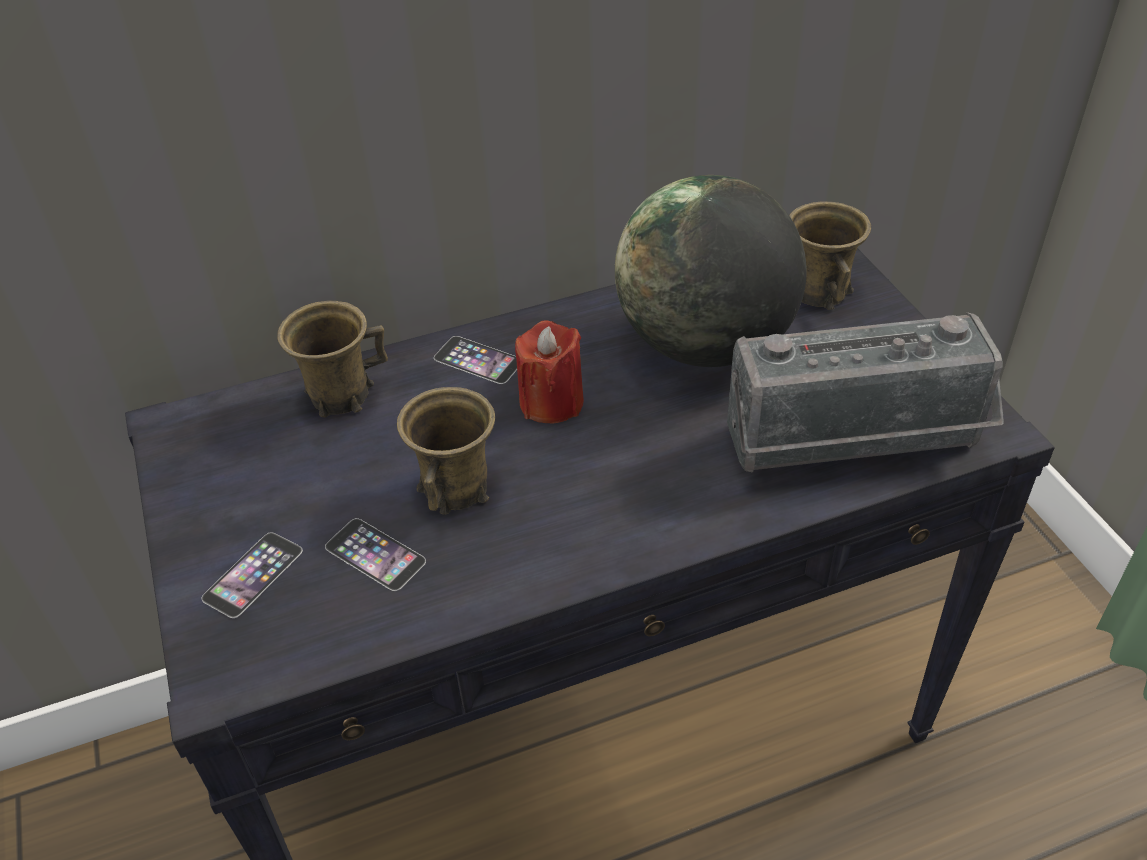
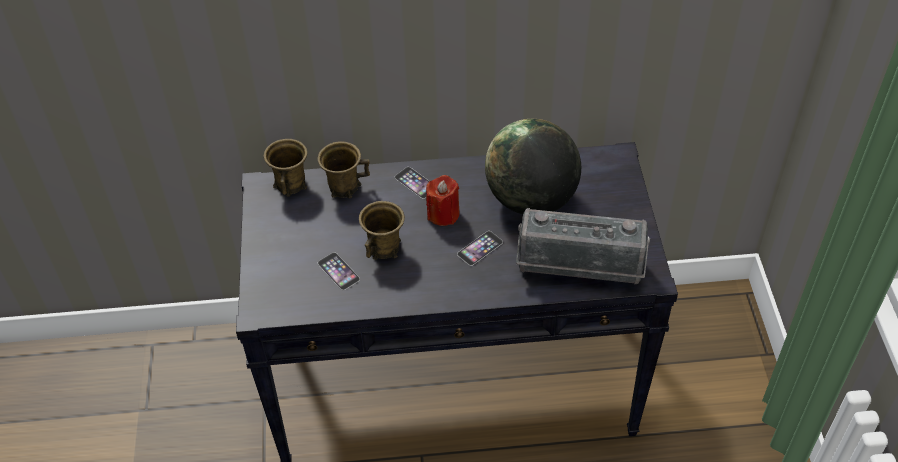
camera: 15 degrees right, 5 degrees up
(253, 574) = (283, 268): phone -> phone (480, 248)
(820, 291) = (604, 181): brown mug -> brown mug (291, 184)

